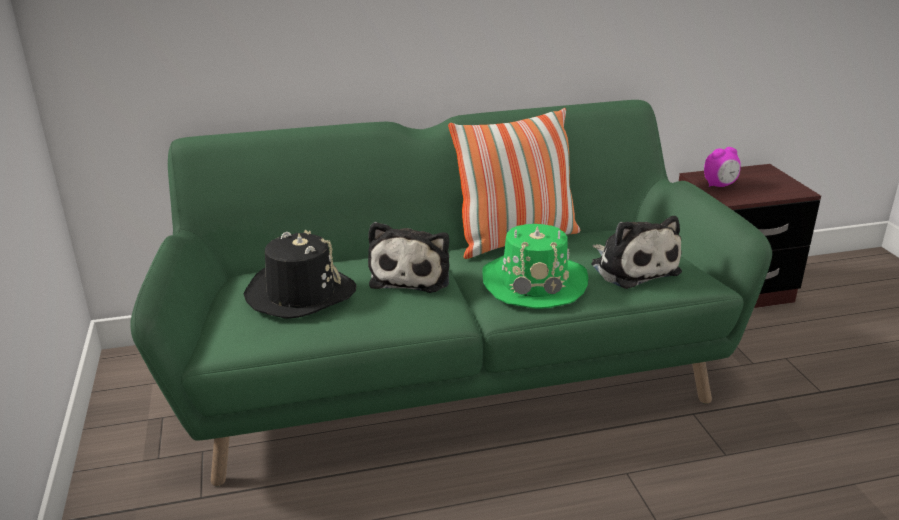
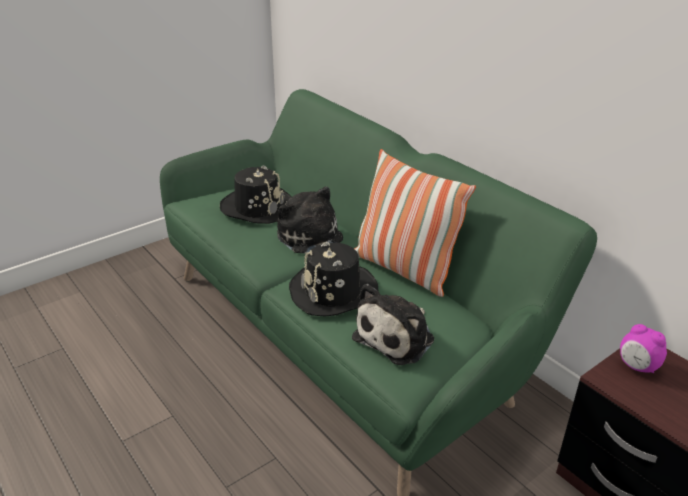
camera: 65 degrees right, 5 degrees up
(412, 275) = (311, 239): plush toy -> plush toy turned 75 degrees clockwise
(534, 282) = (333, 292): green hat -> black hat

